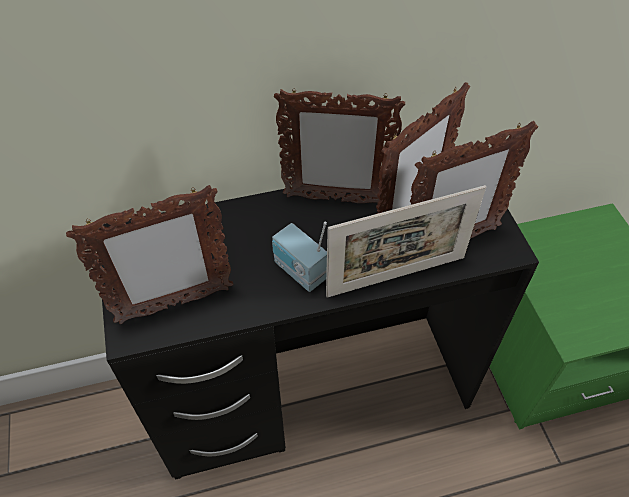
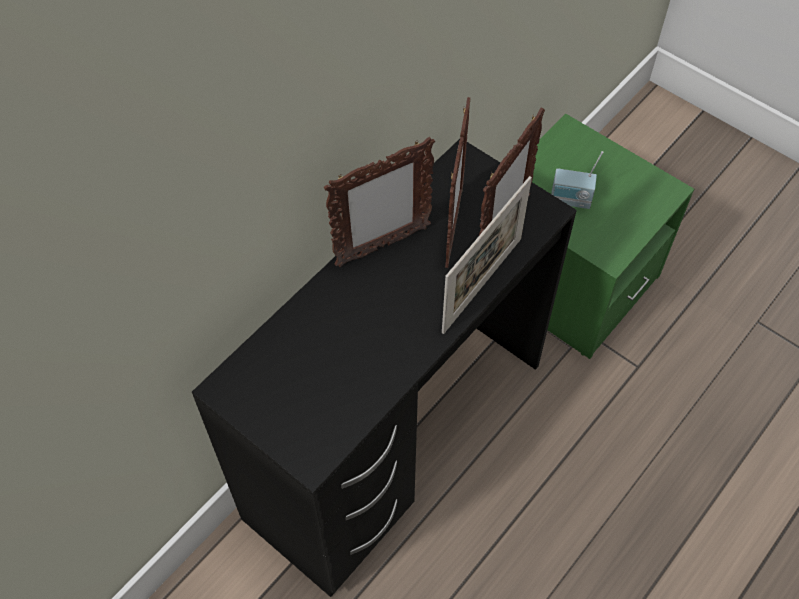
camera: 35 degrees left, 5 degrees up
(174, 305) = (327, 415): picture frame -> none
(299, 272) = (405, 326): radio -> radio (570, 201)

